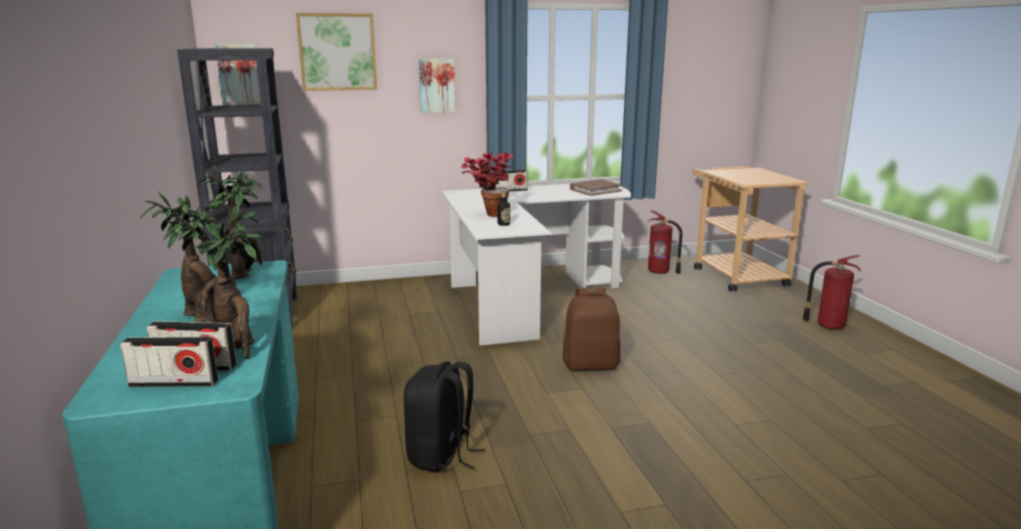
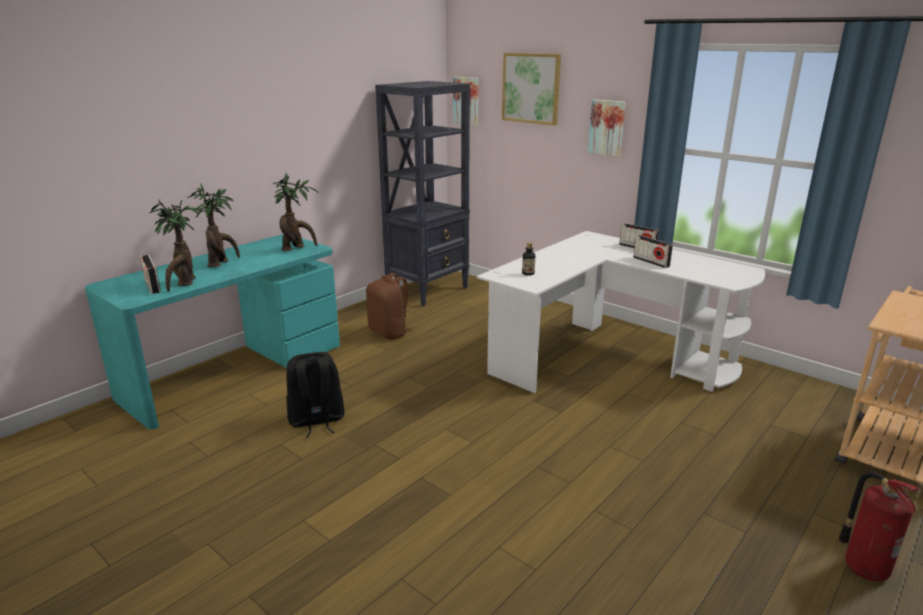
camera: 55 degrees right, 5 degrees up
(174, 383) = (129, 289): radio -> radio (651, 262)
(488, 214) = (547, 262): potted plant -> none
(591, 365) = (519, 432): brown backpack -> brown backpack (389, 332)
(595, 190) = (718, 273): brown book -> none
(660, 272) = (801, 401): fire extinguisher -> none

